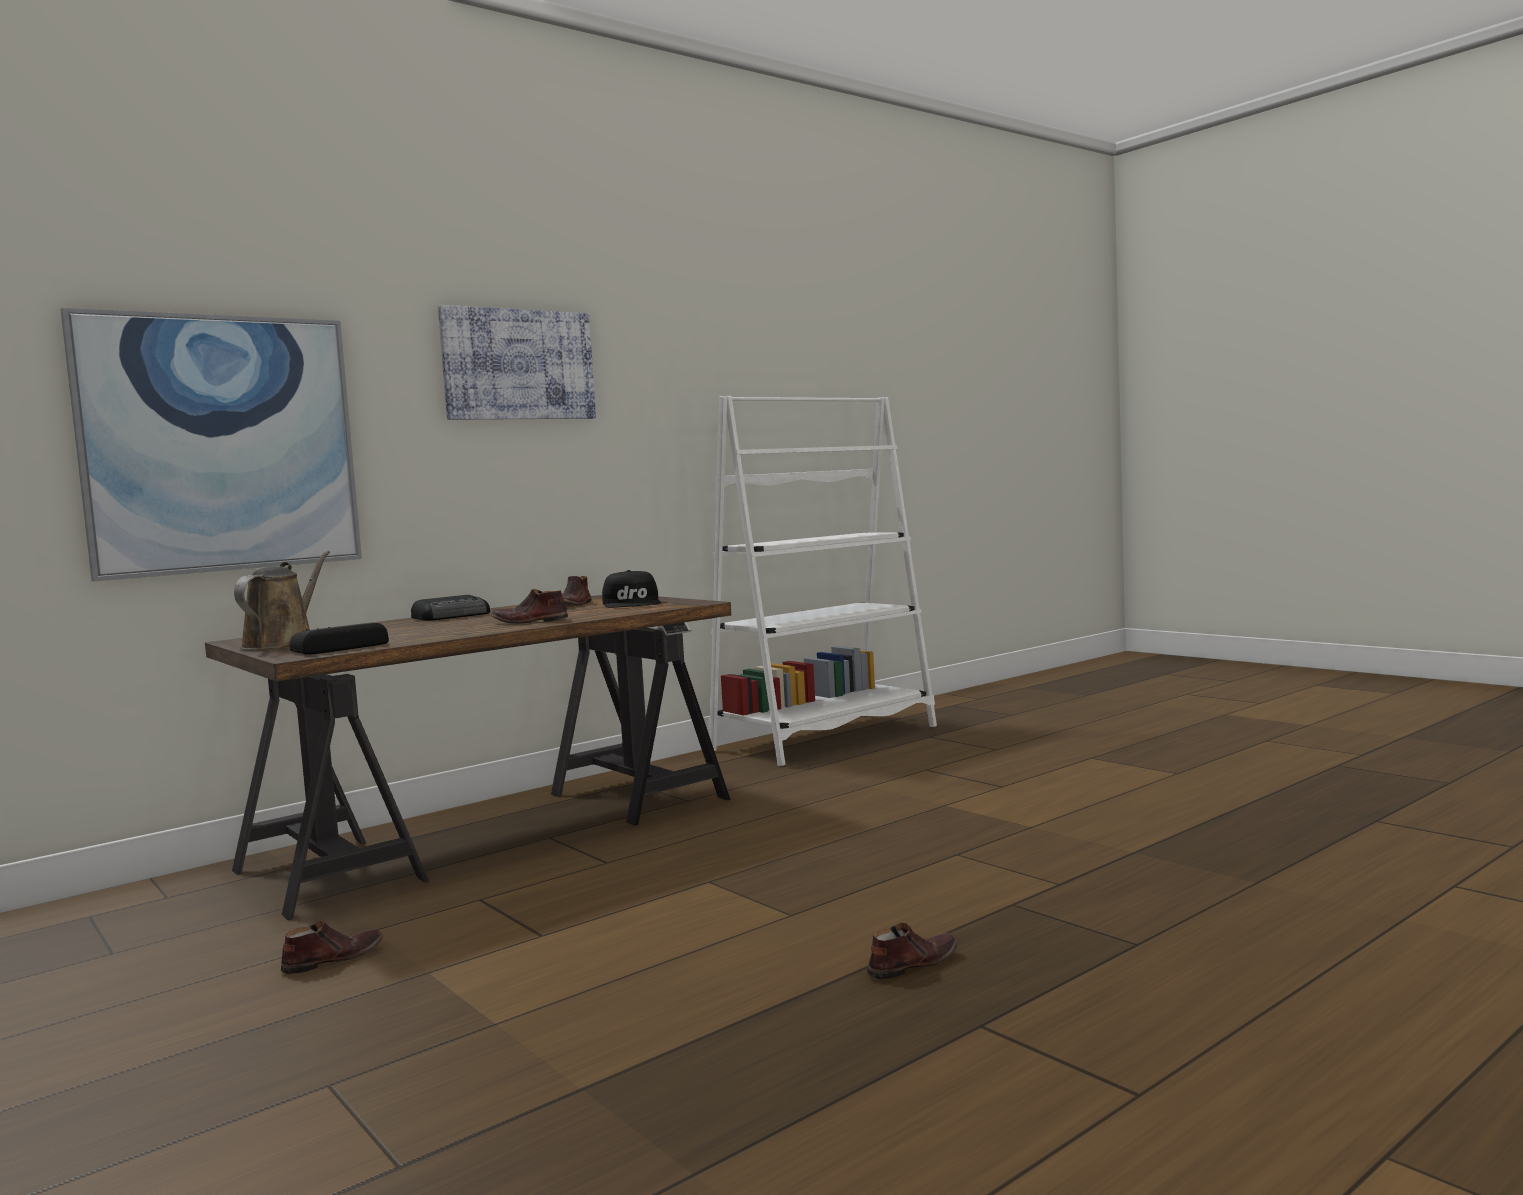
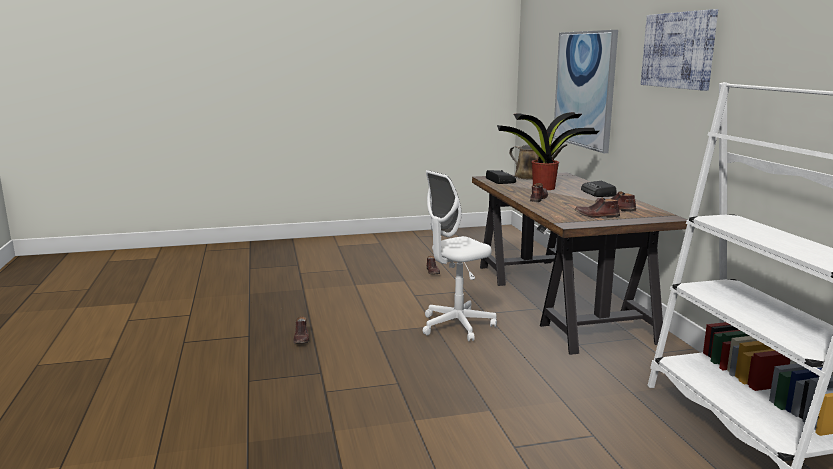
camera: 115 degrees right, 10 degrees up
(415, 630) = (545, 188): none -> potted plant
(633, 603) = (596, 216): black cap -> brown shoe
(692, 867) = (457, 326): none -> white office chair

